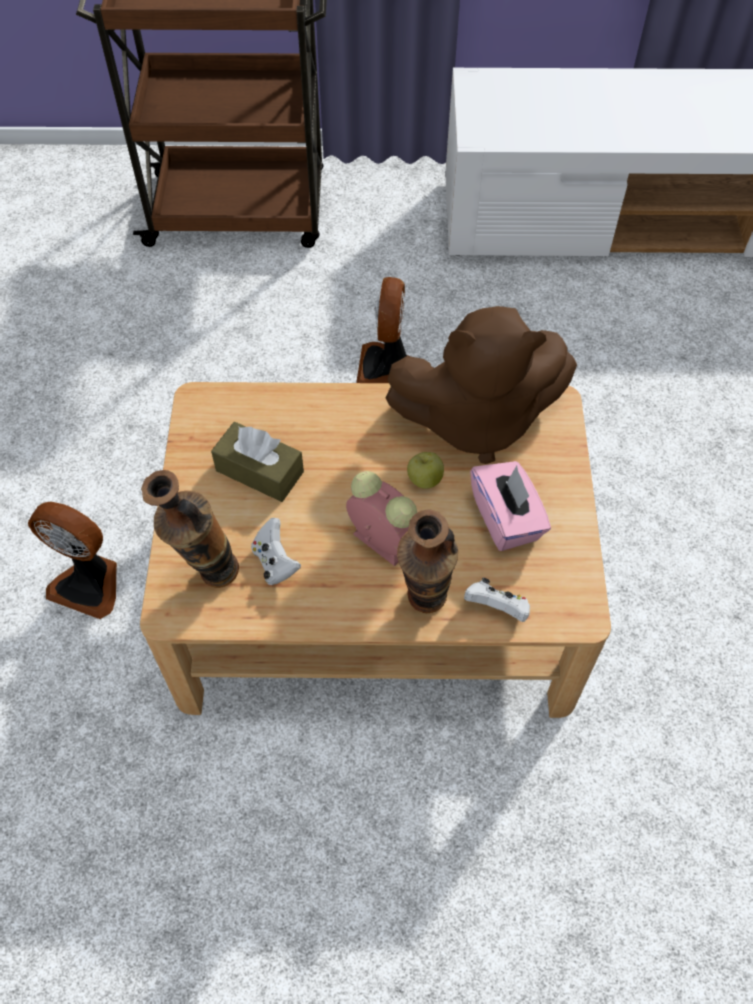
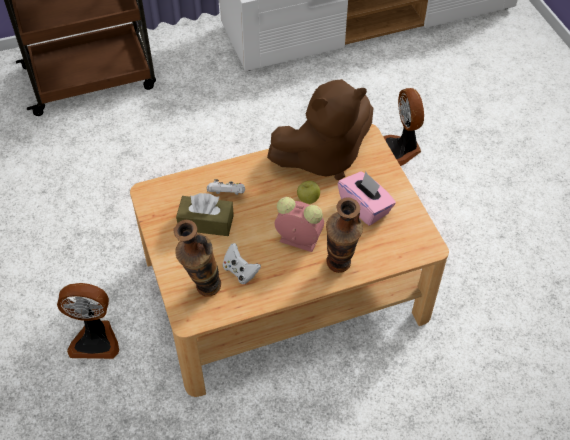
camera: 20 degrees left, 5 degrees down
(385, 367) = (233, 151): fan -> fan (401, 149)
(497, 608) = (381, 257): white game controller -> white game controller (227, 194)

